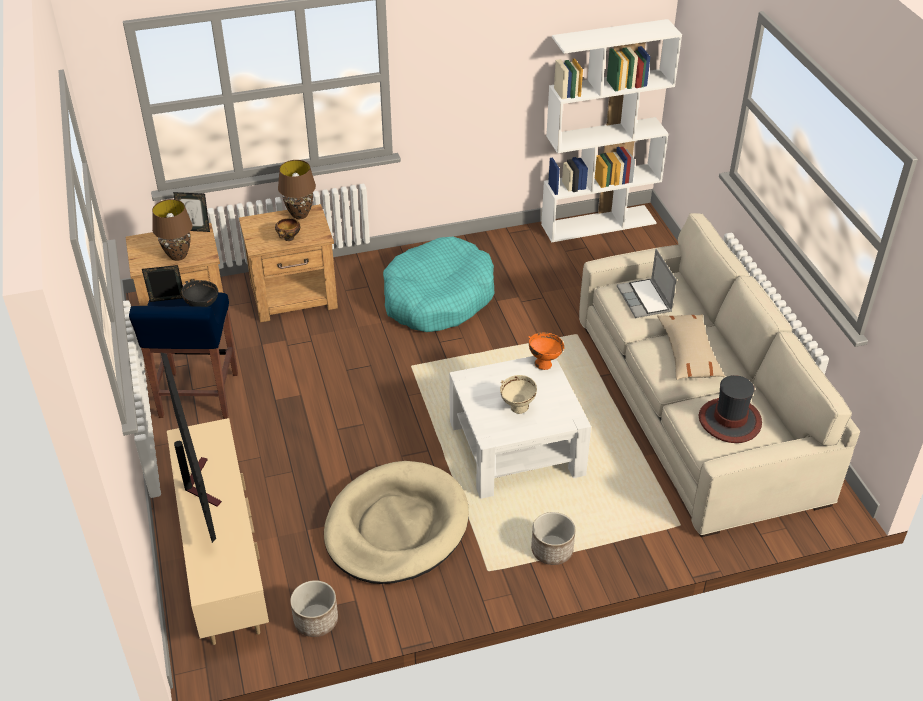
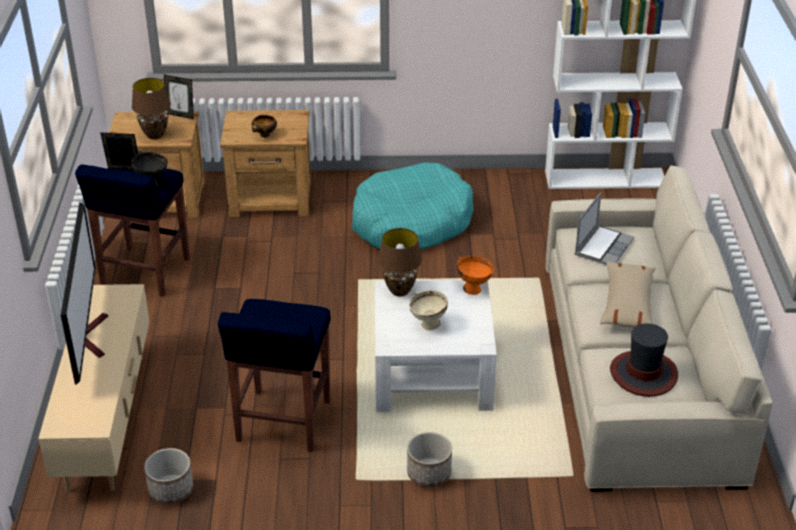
camera: 15 degrees right, 5 degrees down
(300, 214) = (284, 116): brown table lamp -> brown table lamp (400, 291)
(396, 527) = (283, 422): beige dog bed -> blue stool
(645, 300) = (603, 247): laptop -> laptop turned 150 degrees counterclockwise

